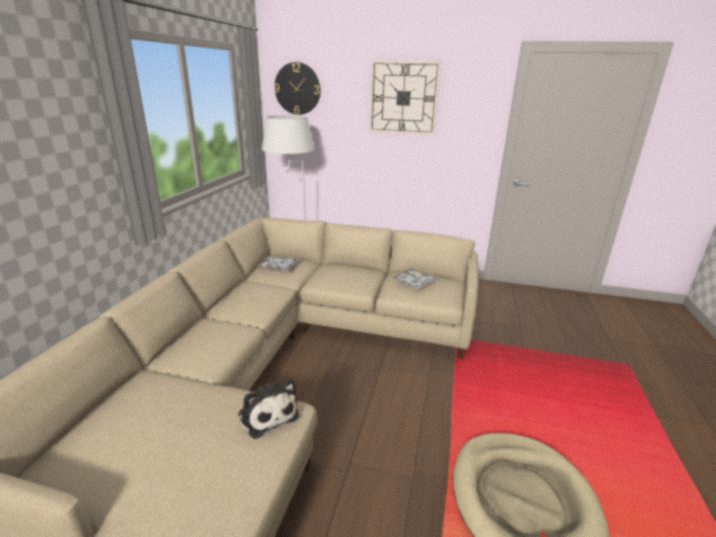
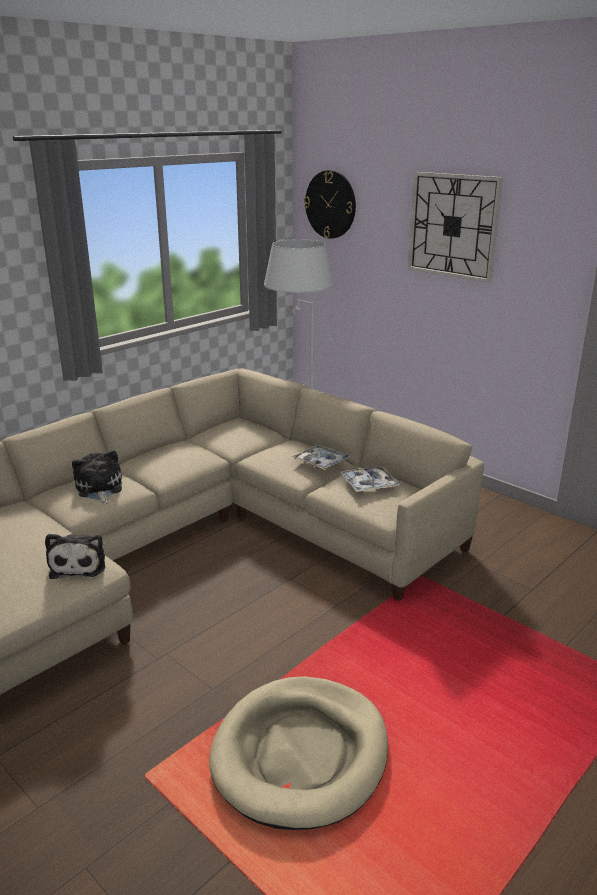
camera: 30 degrees right, 0 degrees up
(213, 338) = (99, 489): none -> plush toy
(278, 267) = (233, 432): tray -> tray (321, 462)

